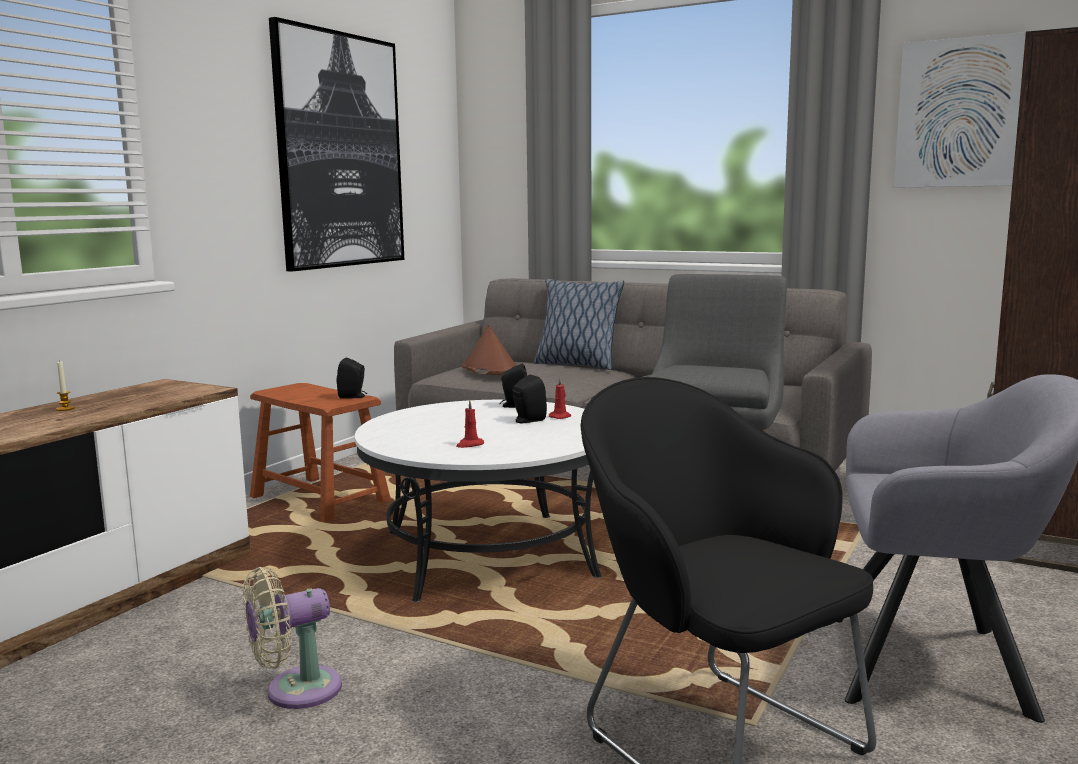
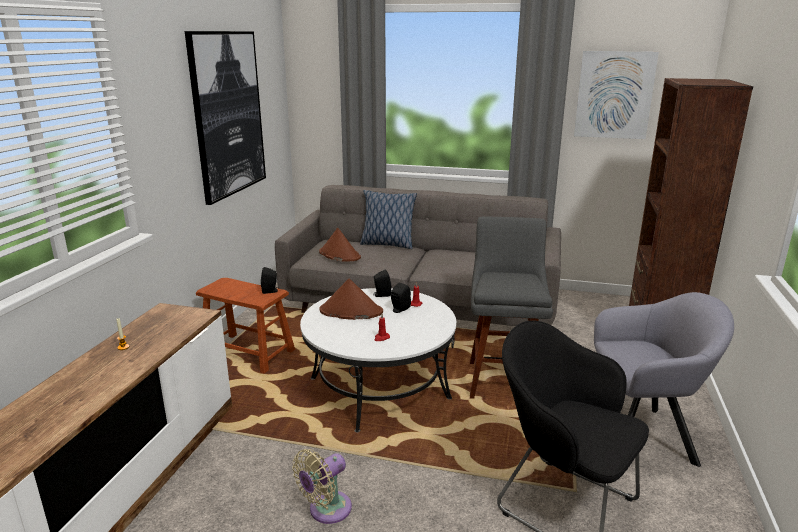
camera: 15 degrees left, 10 degrees up
(449, 418) = (350, 311): none -> brown hat

